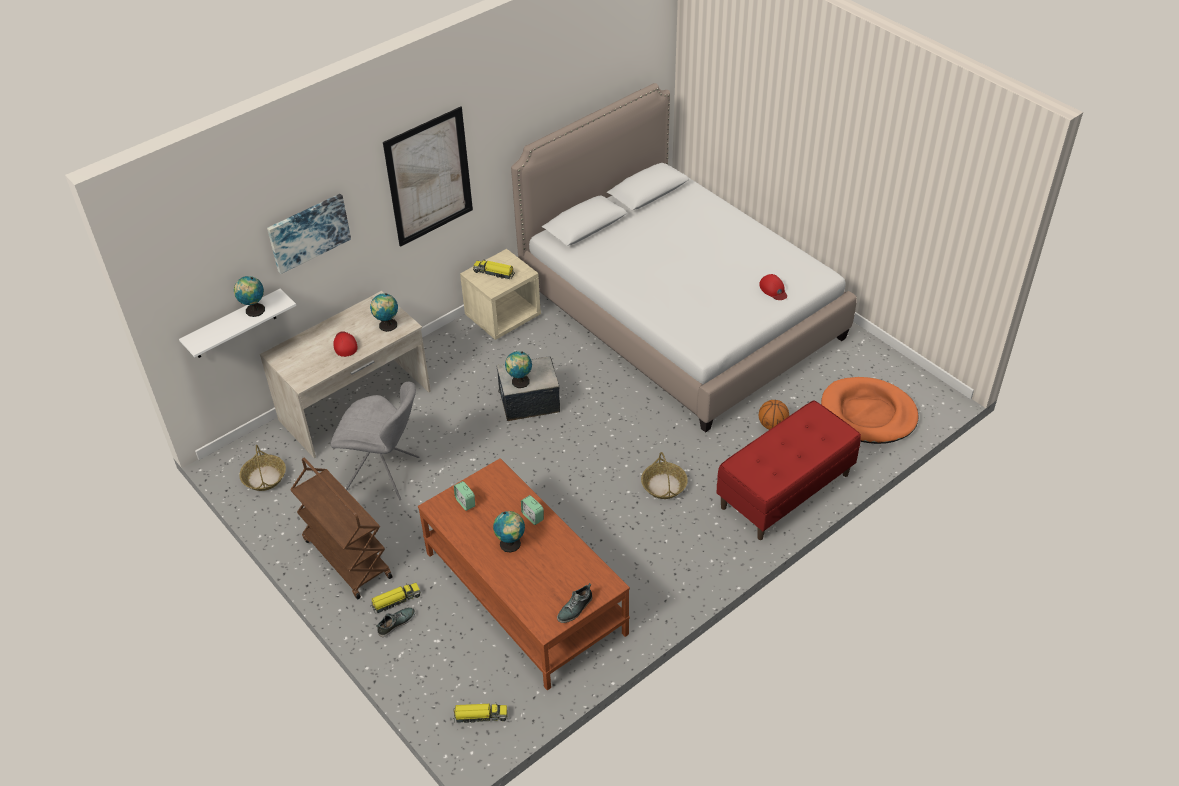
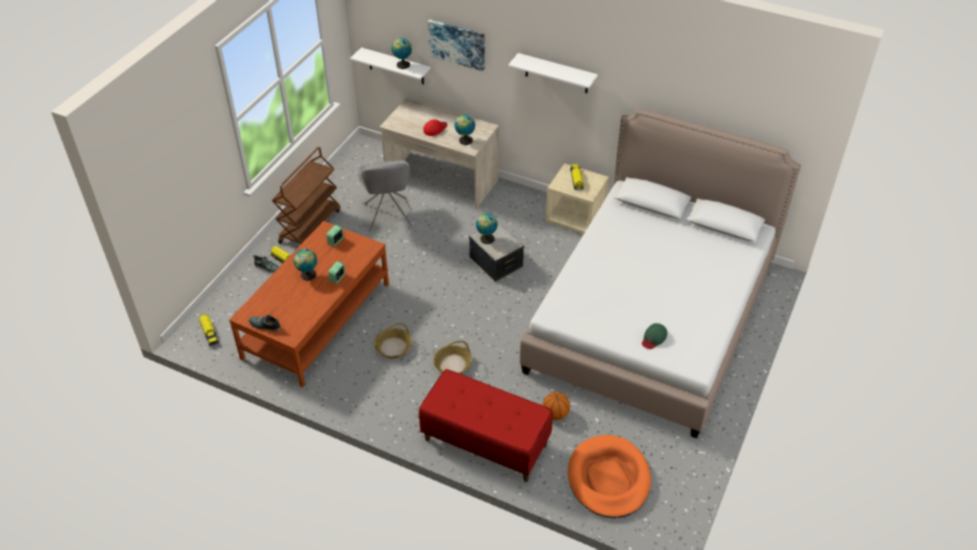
camera: 65 degrees right, 0 degrees up
(264, 478) = (358, 165): basket -> basket (393, 347)
(429, 177) = (556, 73): picture -> white shelf
(773, 289) = (654, 337): red cap -> green cap

